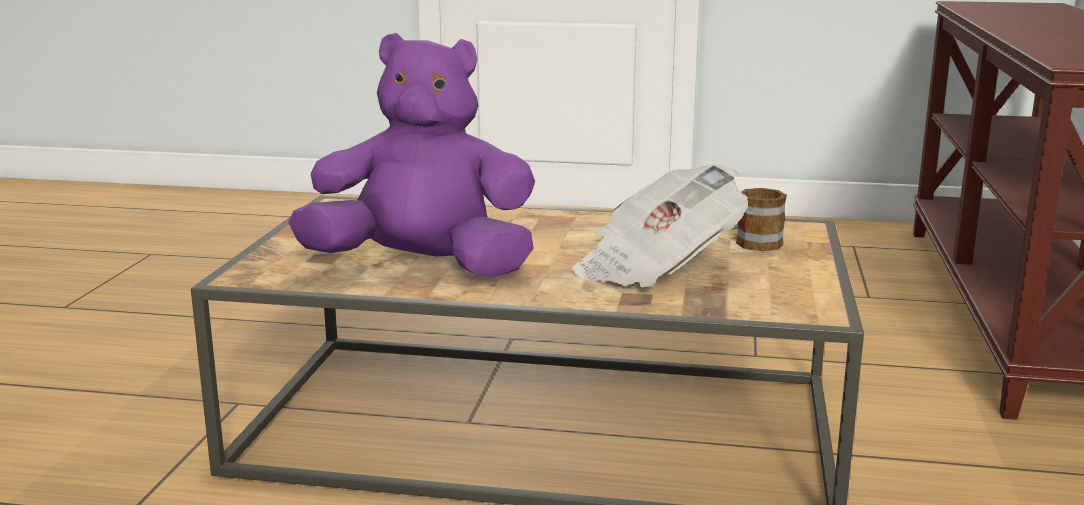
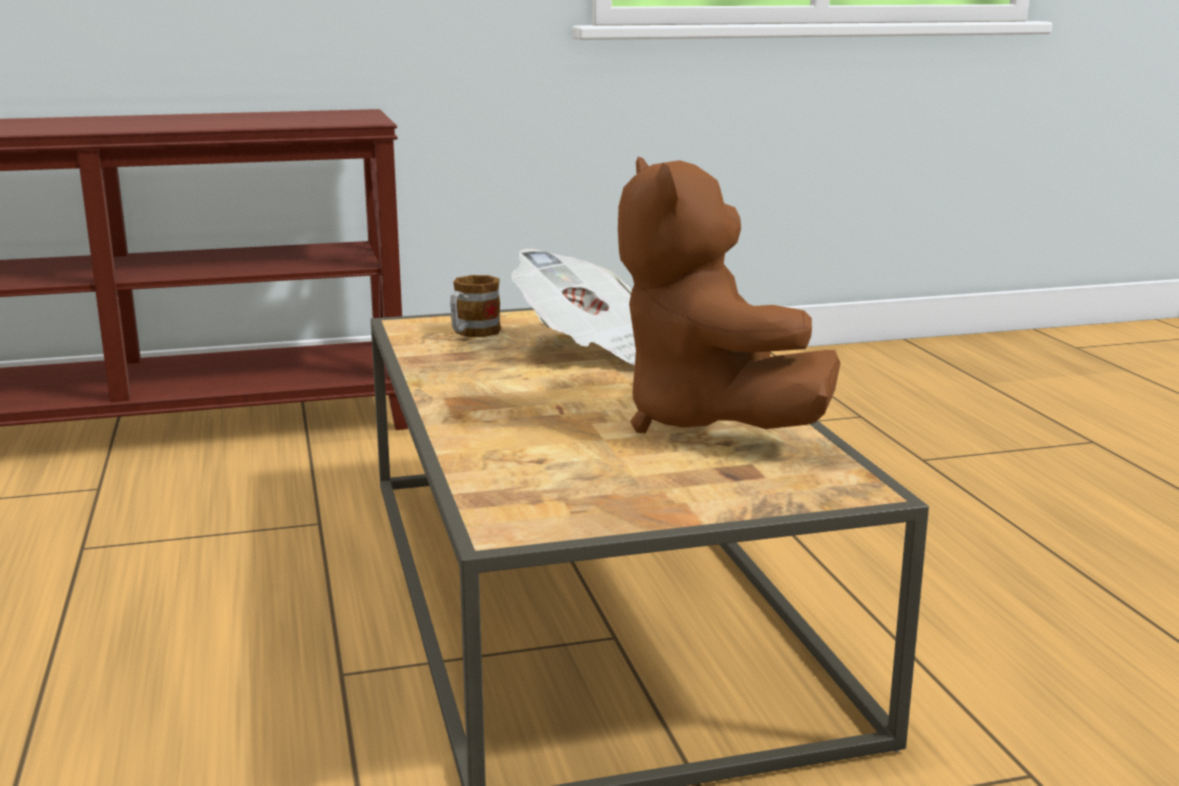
camera: 115 degrees left, 0 degrees up
(423, 268) = (708, 422): purple plush toy -> brown plush toy

